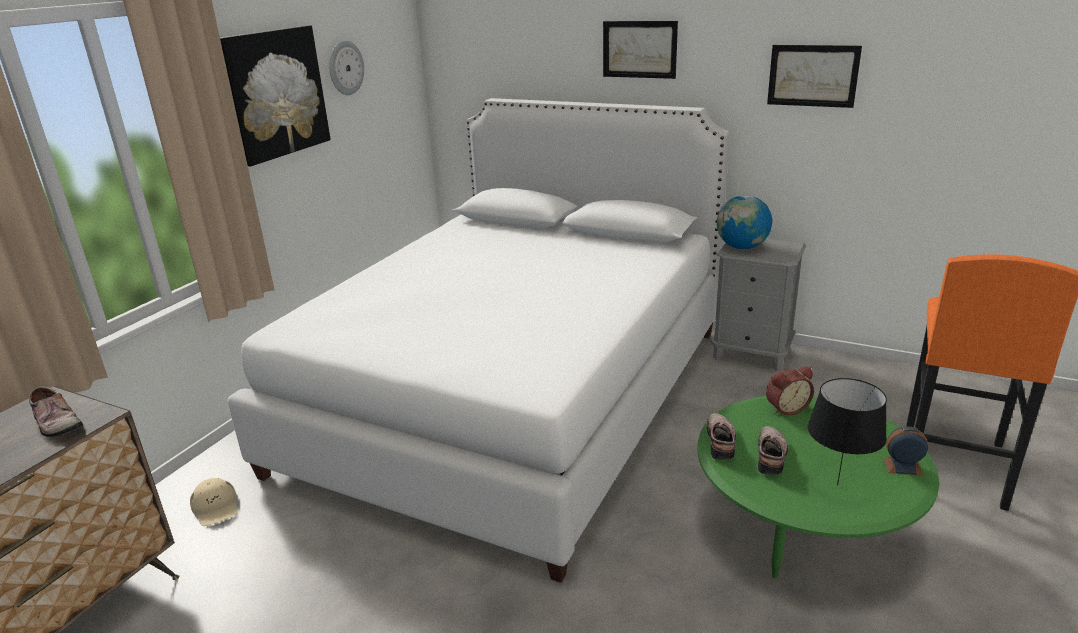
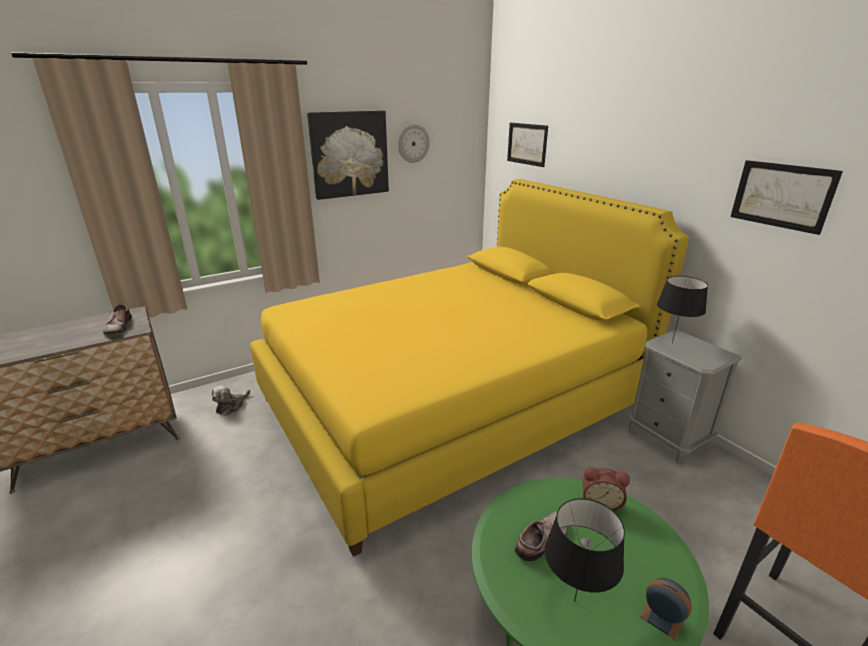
camera: 30 degrees right, 0 degrees up
(216, 507) = (231, 406): beige cap -> plush toy
(514, 397) = (450, 403): white bed -> yellow bed
(639, 49) = (629, 152): picture -> picture (527, 144)
(722, 441) = (514, 507): shoe -> none
(742, 247) = (672, 343): globe -> black table lamp

